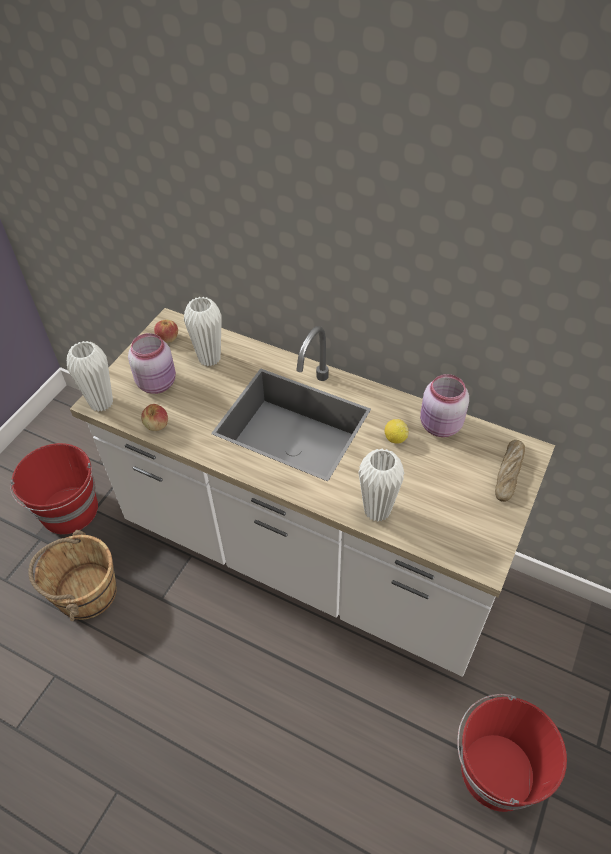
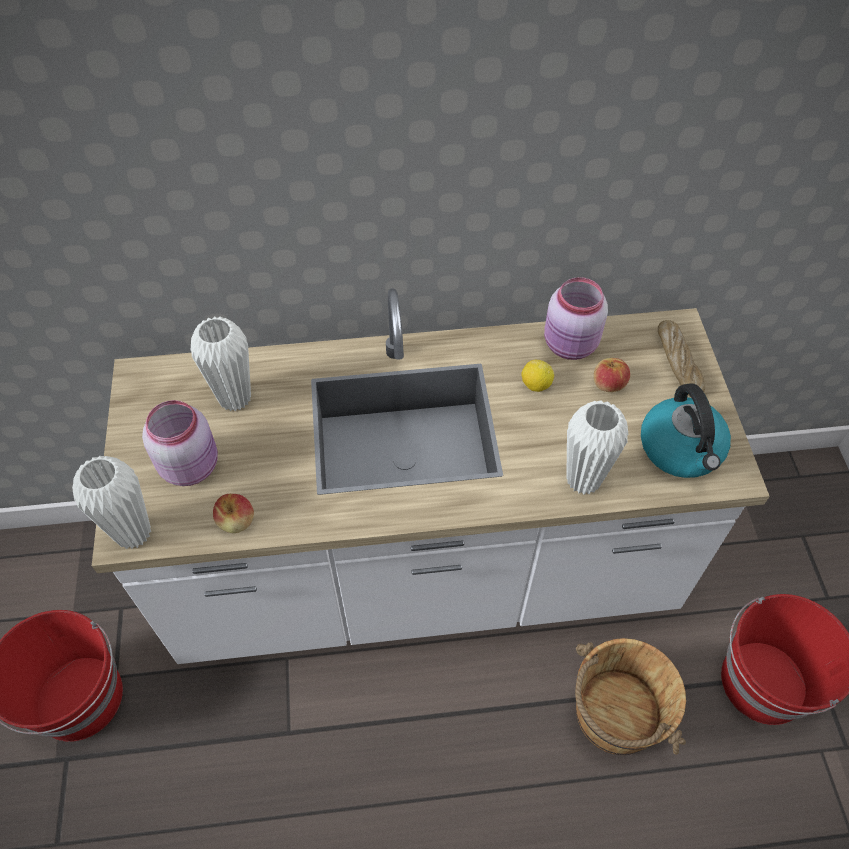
camera: 35 degrees left, 5 degrees up
(85, 592) = (184, 787): brown bucket -> brown bucket (615, 714)
(167, 338) = (154, 398): apple -> apple (608, 384)
(461, 528) = (681, 449): none -> kettle

